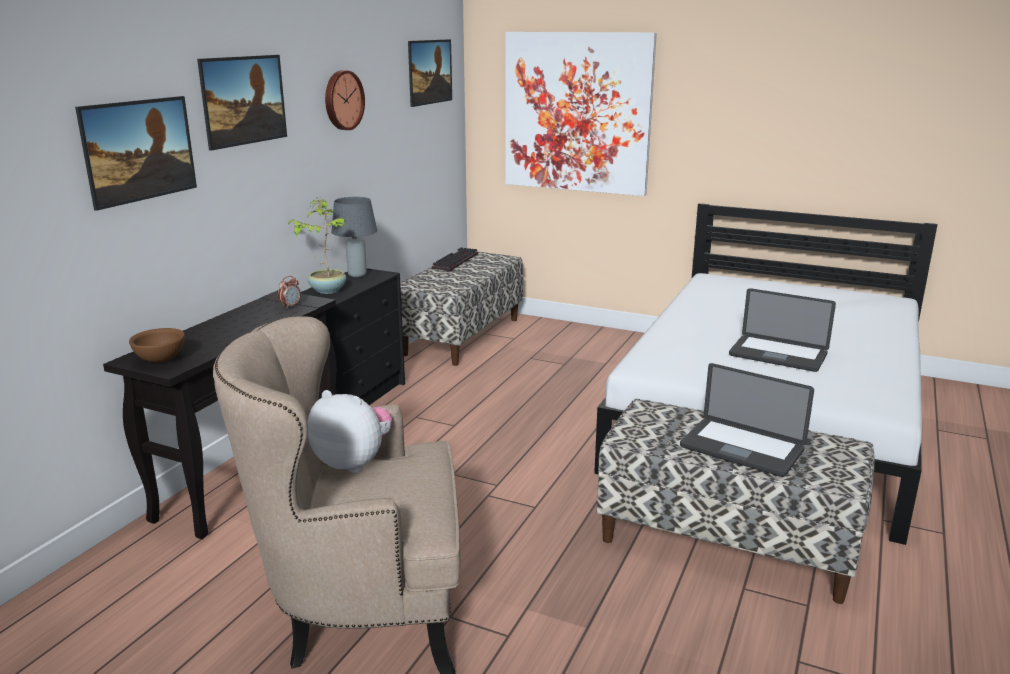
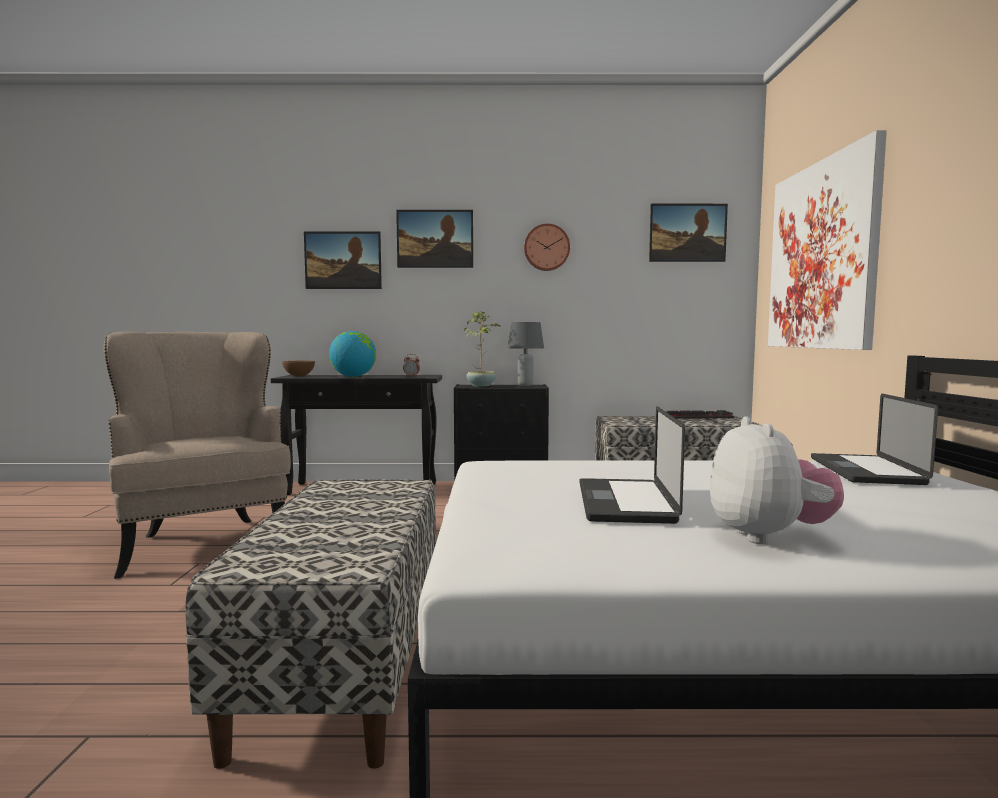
camera: 65 degrees right, 15 degrees down
(233, 332) = (353, 376): none -> globe
(354, 462) = (242, 435): plush toy -> plush toy (768, 536)
(741, 449) = (323, 519): laptop -> laptop (865, 471)

